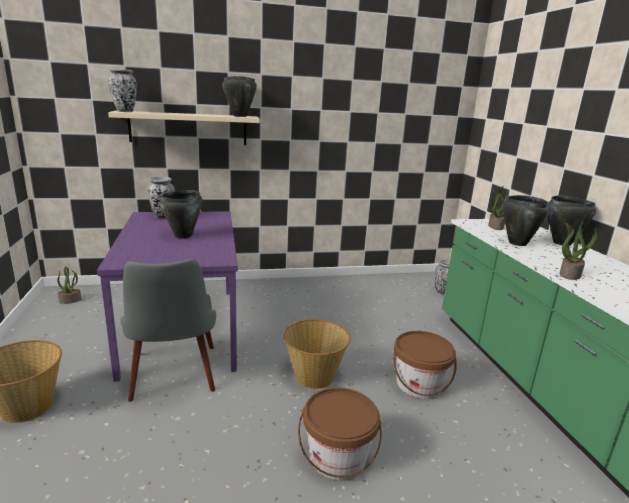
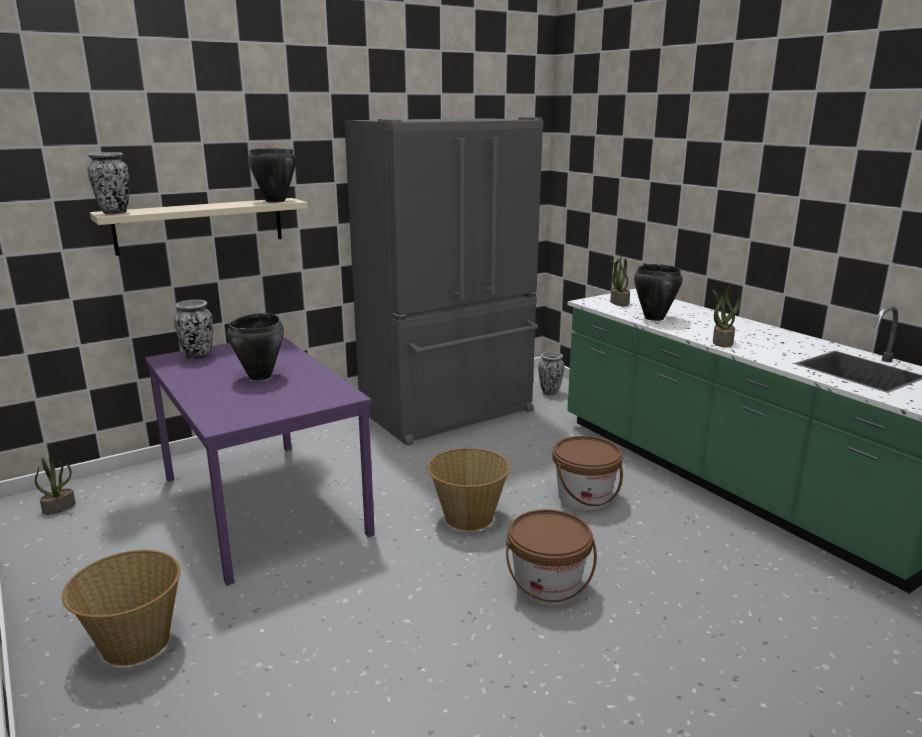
camera: 20 degrees left, 0 degrees up
(173, 380) = (304, 563): grey chair -> none
(355, 291) = (450, 413): none -> grey fridge
(562, 243) = (694, 310): black cooking pot -> none

